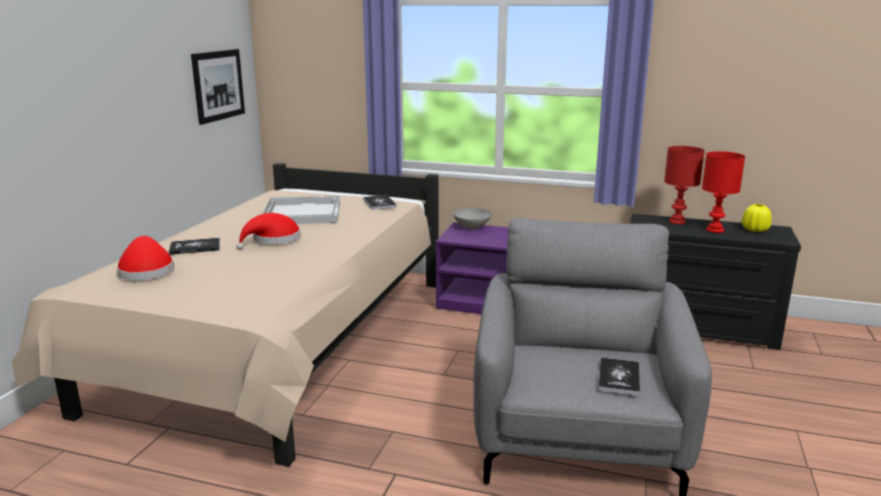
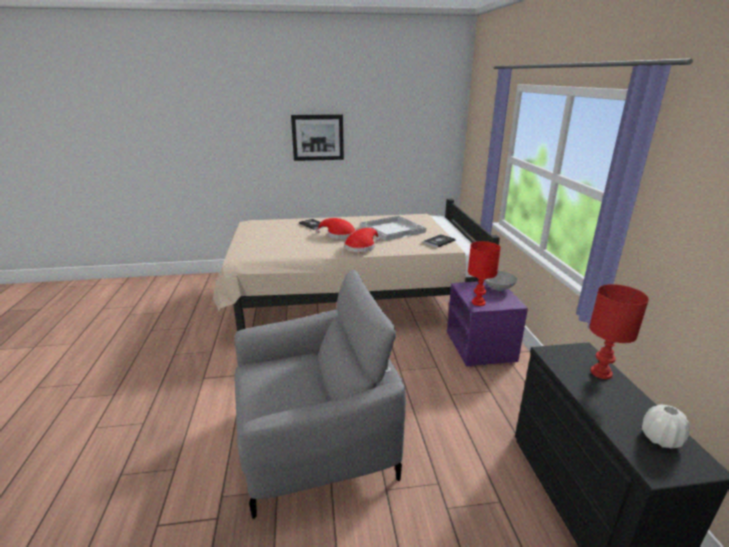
camera: 65 degrees right, 5 degrees up
(146, 271) = (275, 226): red hat -> red hat (361, 247)
(218, 85) = (421, 140): picture -> picture (318, 137)
(619, 377) = (276, 404): book -> none
(714, 230) = (607, 402): red table lamp -> red table lamp (478, 302)
(755, 229) = (661, 438): yellow vase -> white vase

